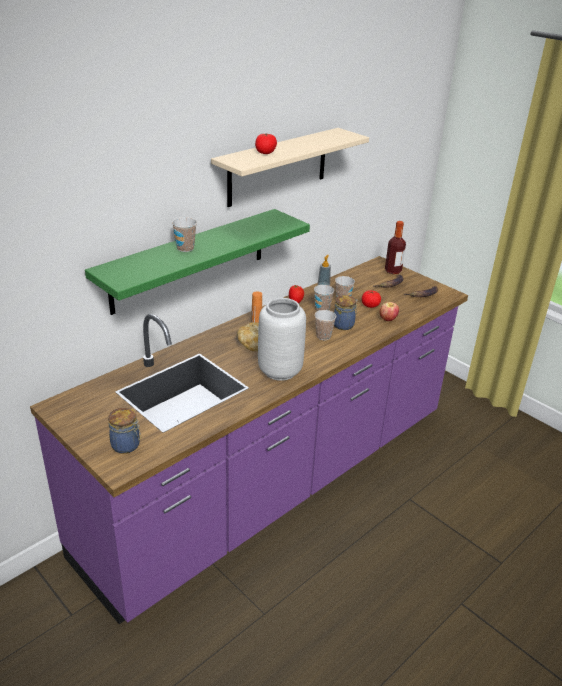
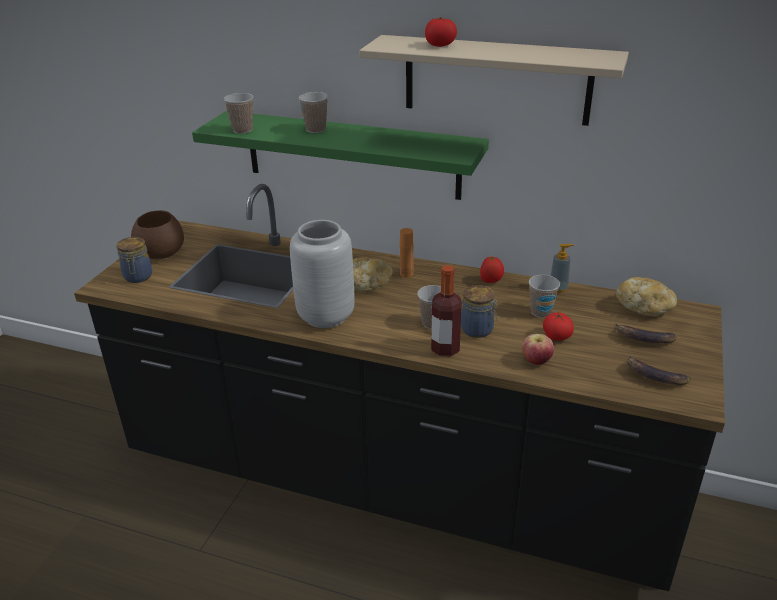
camera: 65 degrees right, 0 degrees up
(93, 424) = (161, 252): none -> brown bowl
(274, 483) = (392, 482): purple counter -> black counter
(322, 310) = (497, 304): cup -> cup (242, 130)
(364, 273) = (644, 307): none -> bread
(393, 271) = (689, 329): bottle -> bottle (445, 349)

